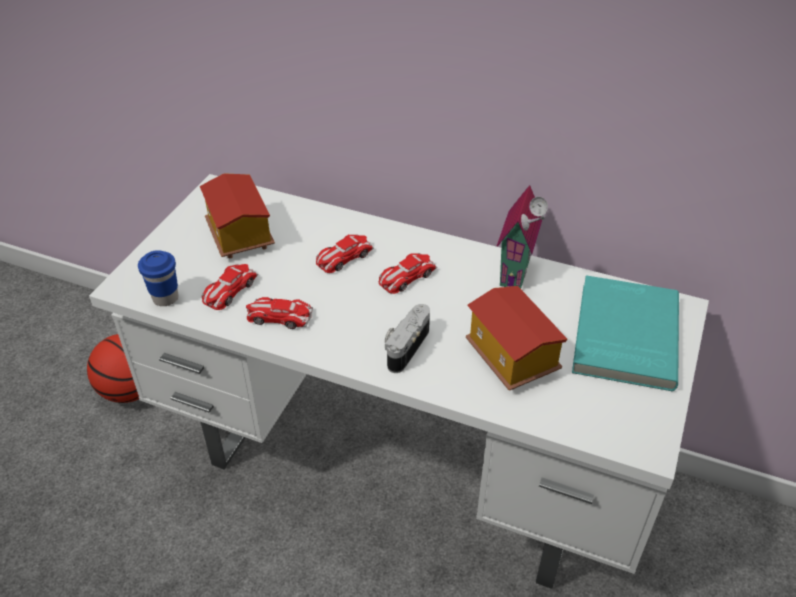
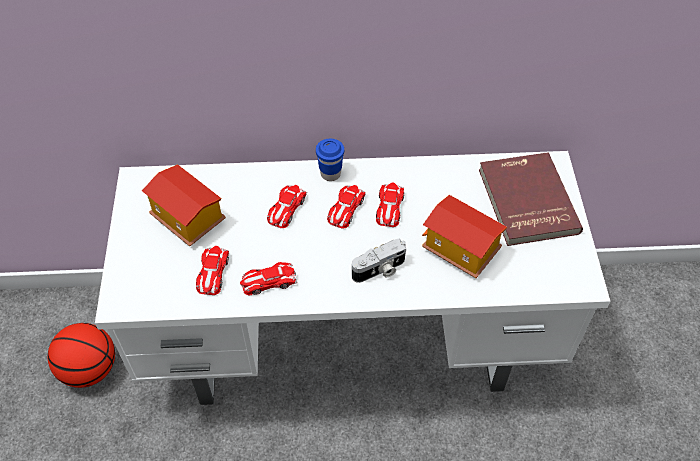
camera: 25 degrees left, 10 degrees up
(165, 298) = (164, 300): blue cup -> blue cup (330, 174)
(405, 347) = (380, 270): camera -> camera turned 120 degrees counterclockwise
(455, 290) = (389, 207): none -> toy car
(518, 273) = (427, 175): toy house -> none
(623, 335) = (525, 201): turquoise book -> red book

